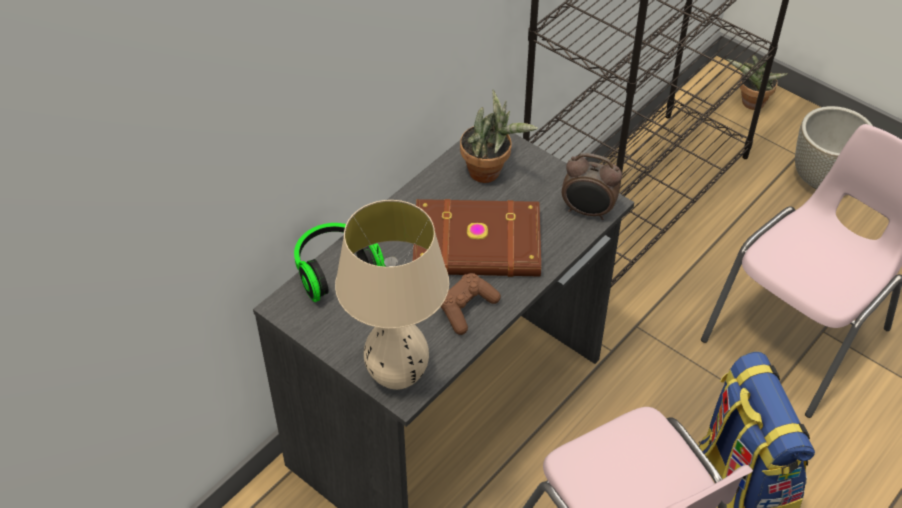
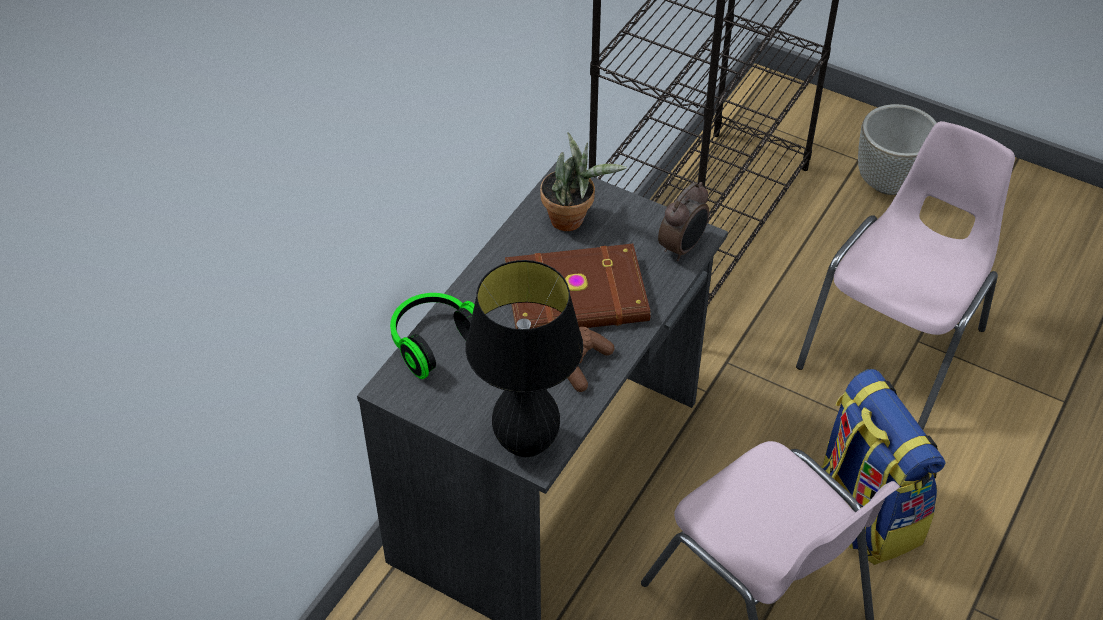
camera: 10 degrees left, 0 degrees up
(397, 377) = (526, 445): beige table lamp -> black table lamp
(588, 211) = (683, 247): alarm clock -> alarm clock turned 60 degrees counterclockwise
(750, 104) = (800, 111): potted plant -> none

